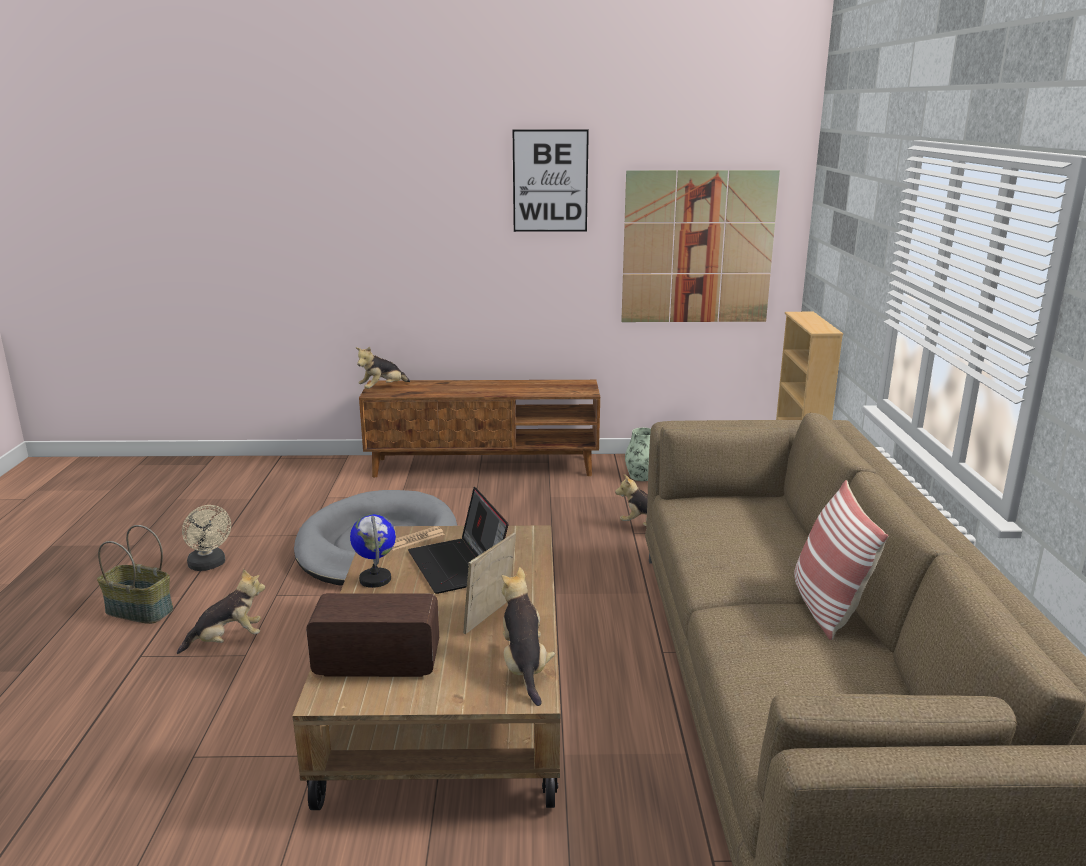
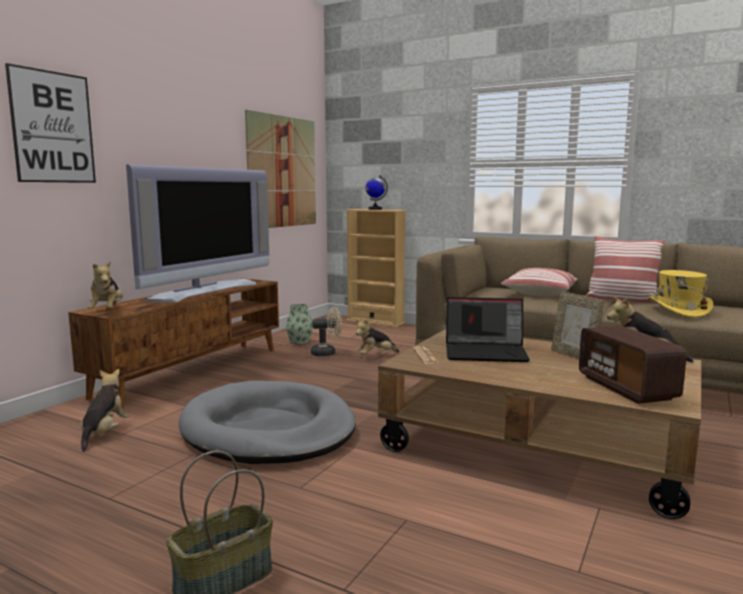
camera: 60 degrees left, 10 degrees down
(209, 565) = (172, 517): beige fan -> beige fan (327, 353)
(228, 640) = (367, 525): plush toy -> plush toy (104, 433)
(375, 579) = (485, 373): globe -> globe (375, 209)
(377, 663) = (626, 388): radio -> radio turned 45 degrees counterclockwise
(506, 387) = (204, 290): none -> television
(550, 181) = (202, 111): picture -> picture (53, 127)
(767, 538) = (540, 293): none -> pillow
(780, 660) = (678, 310): none -> yellow hat

